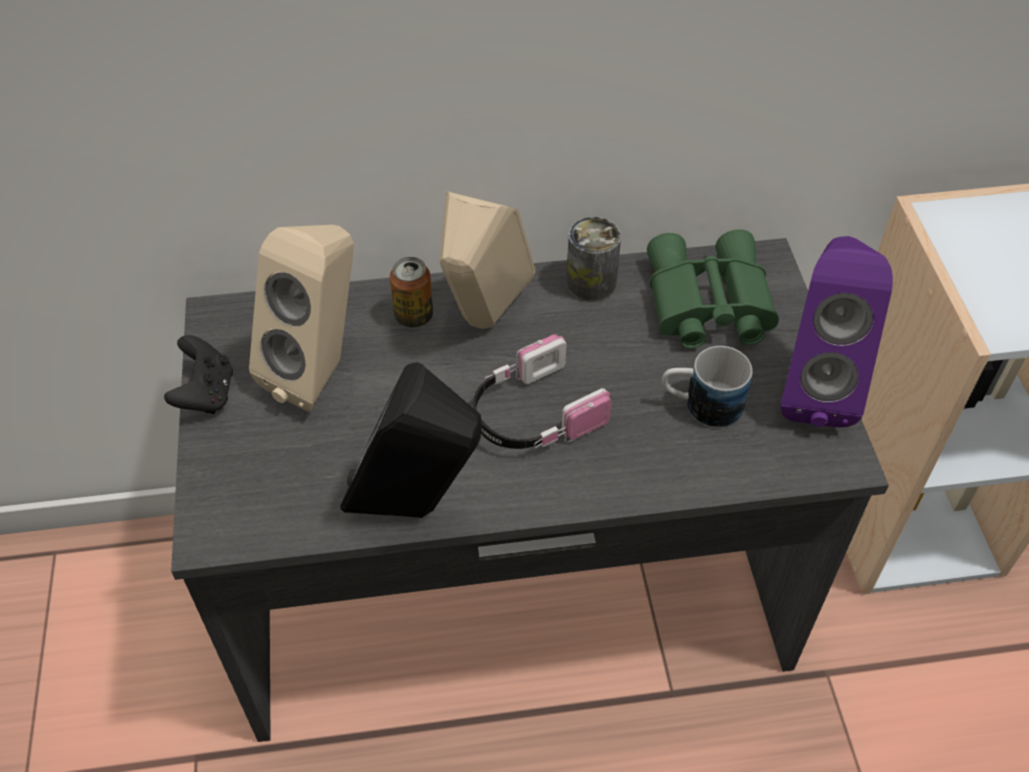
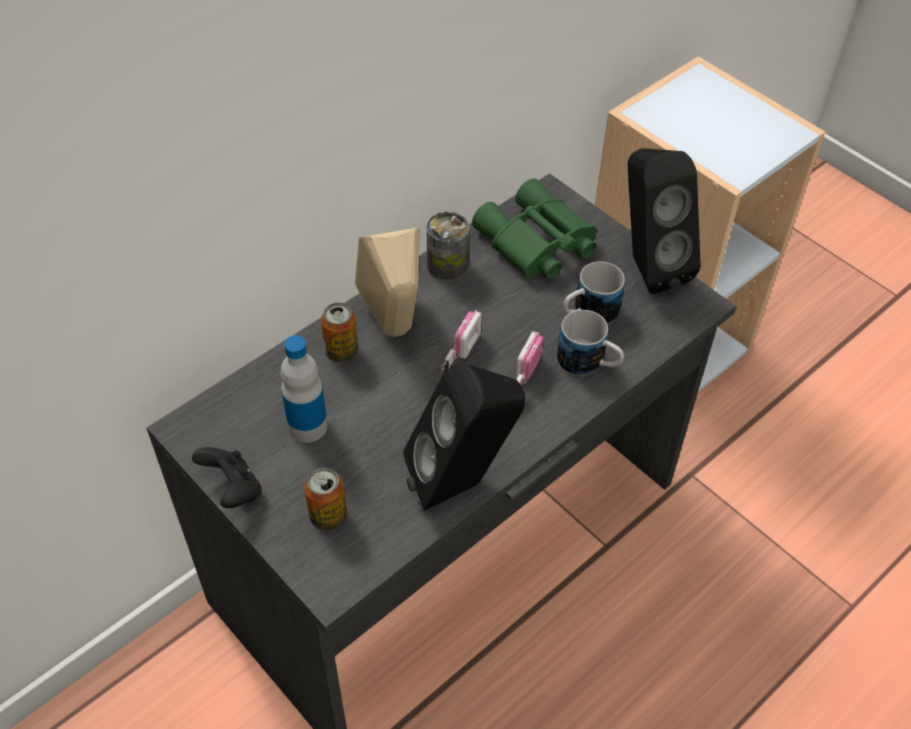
camera: 35 degrees left, 0 degrees up
(264, 467) = (328, 516): none -> can
(321, 371) = (308, 426): beige speaker -> bottle
(656, 459) = (589, 364): none -> mug
(814, 388) = (647, 266): purple speaker -> black speaker

